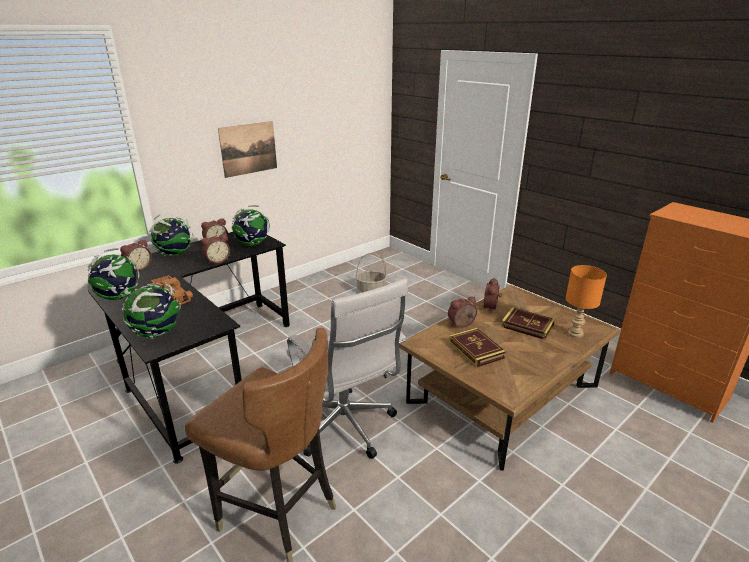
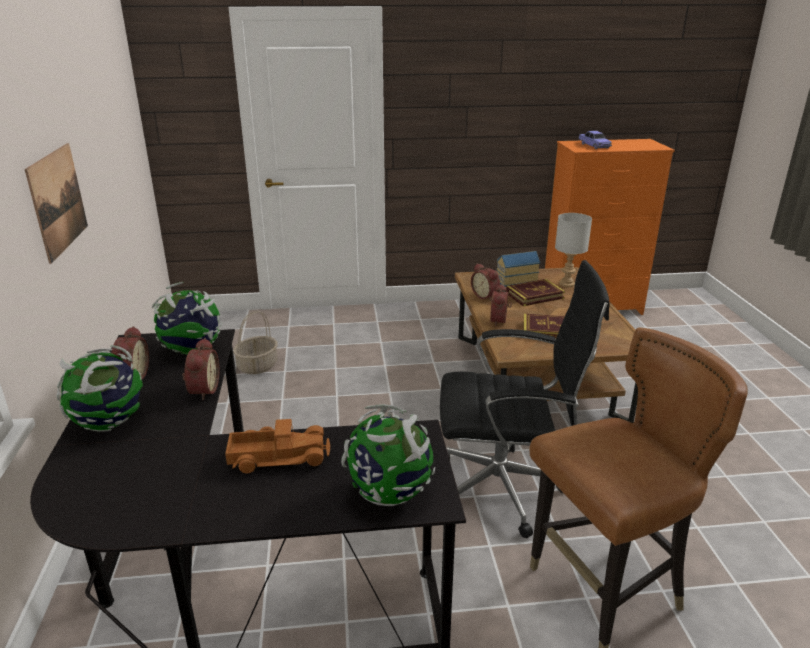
camera: 55 degrees left, 0 degrees up
(118, 297) = (203, 513): globe -> none
(138, 268) = (103, 471): alarm clock -> none
(347, 428) = (505, 490): white office chair -> black office chair
(541, 310) = (515, 280): none -> toy house
(576, 334) = (567, 284): orange table lamp -> grey table lamp
(693, 215) = (594, 146): none -> toy car

